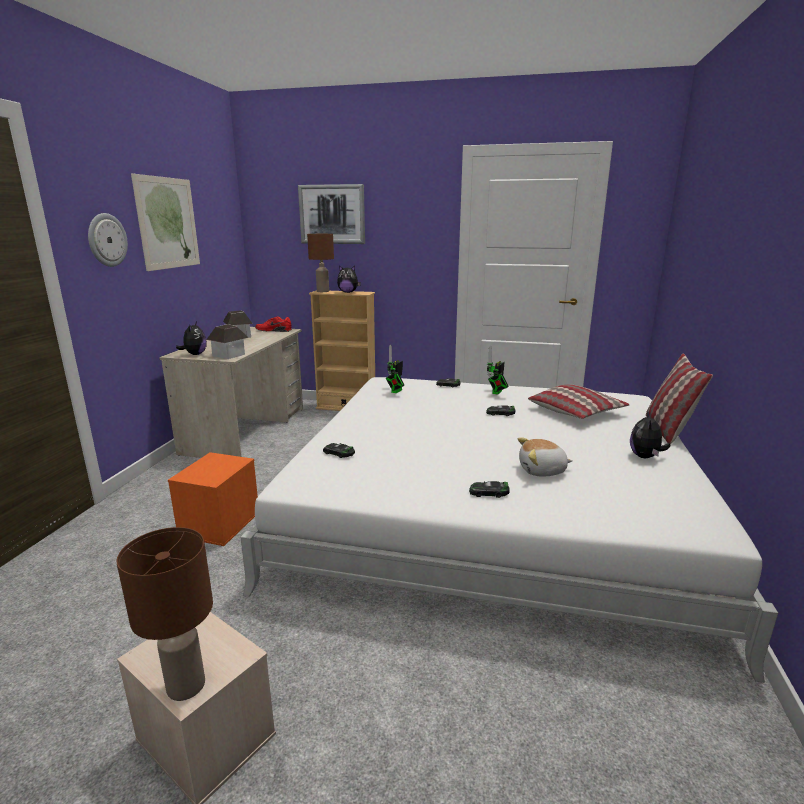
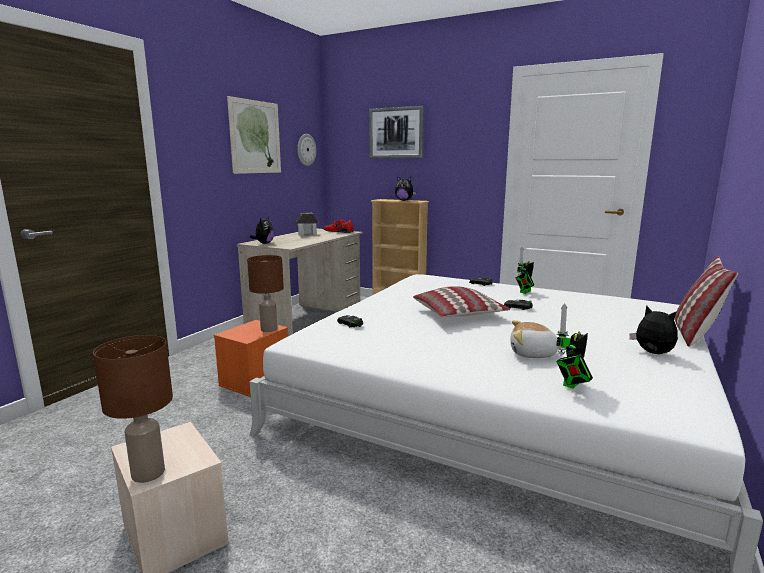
camera: 15 degrees right, 5 degrees down
(106, 240) = (201, 146): wall clock -> wall clock (306, 149)
(229, 355) = (290, 245): toy house -> none
(322, 291) = (383, 199): brown table lamp -> brown table lamp (269, 329)
(395, 391) = (428, 285): toy robot -> toy robot (570, 385)
(489, 493) = (469, 365): toy car -> none
(576, 412) = (599, 313): pillow -> pillow (459, 314)
(645, 457) = (652, 353): plush toy -> plush toy turned 105 degrees clockwise

